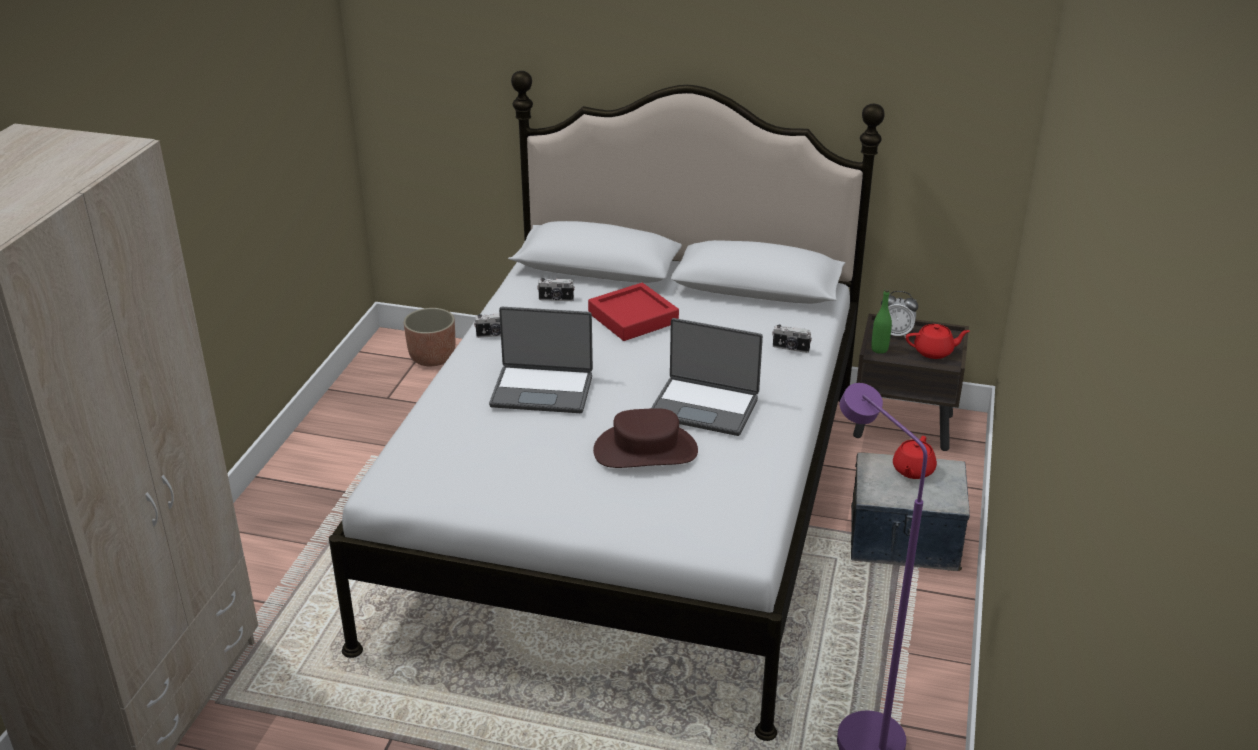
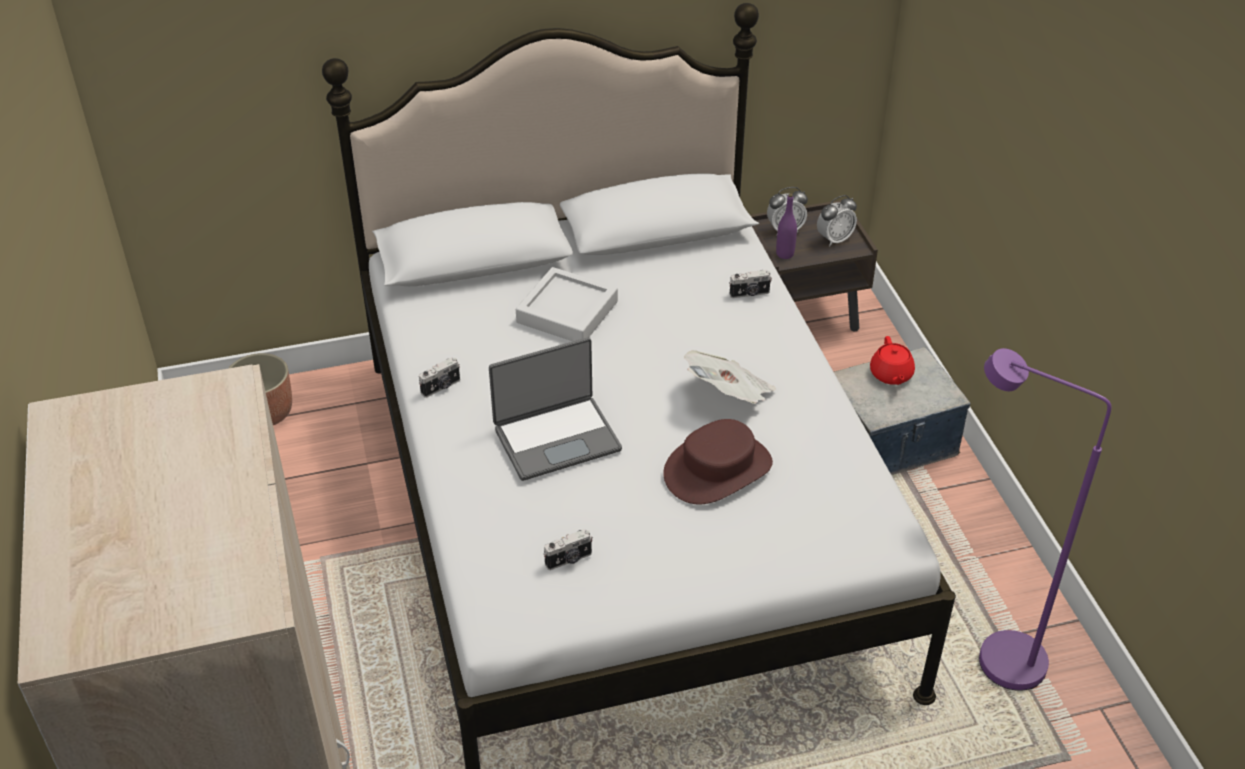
camera: 30 degrees left, 10 degrees up
(556, 299) = (467, 317): camera -> camera (569, 560)
(633, 318) = (567, 312): red tray -> grey tray
(704, 407) = (729, 395): laptop -> newspaper
(879, 349) = (785, 254): green bottle -> purple bottle
(934, 352) = (834, 239): red teapot -> alarm clock

